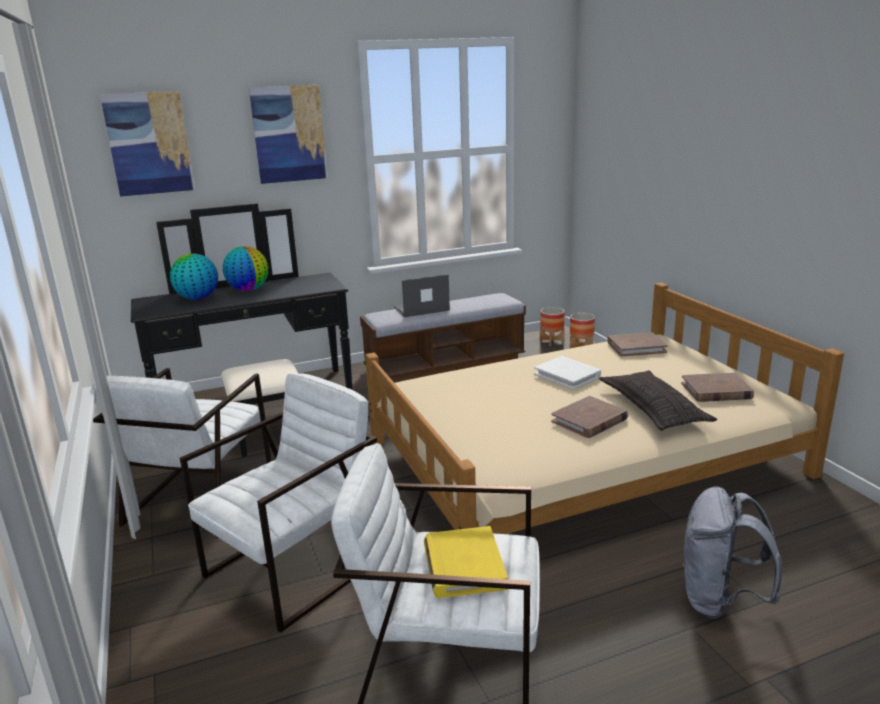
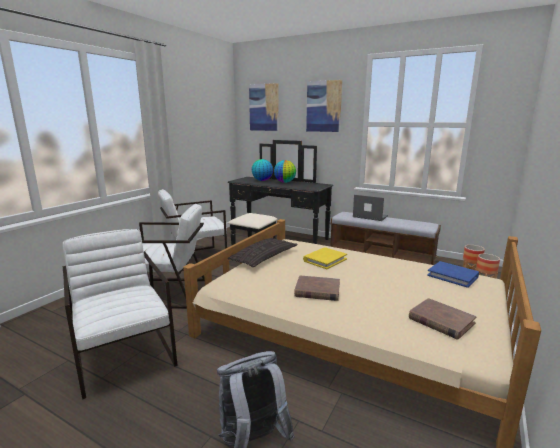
camera: 50 degrees right, 5 degrees down
(463, 566) = (115, 300): yellow book -> yellow book (325, 260)
(567, 375) = (366, 269): white book -> none
(636, 347) = (452, 276): brown book -> blue book
(653, 408) = (369, 305): pillow -> pillow (263, 257)

